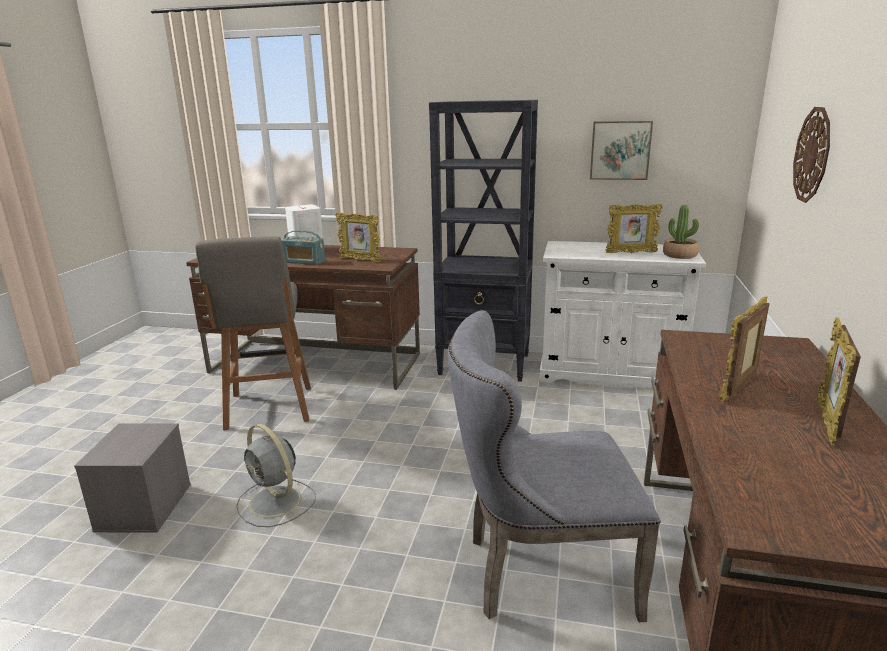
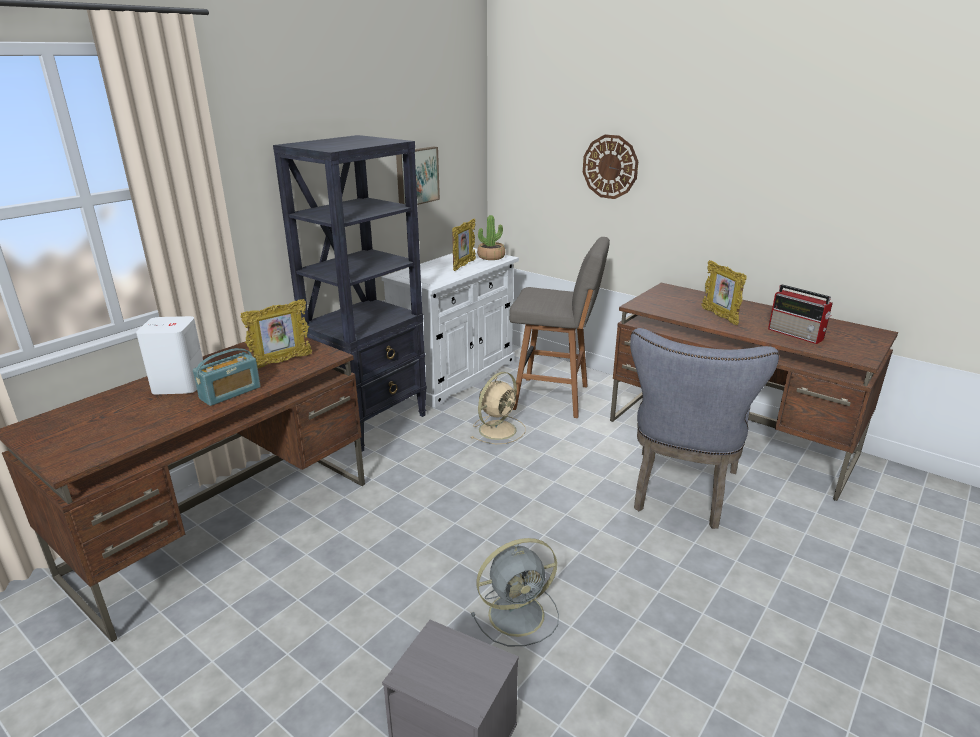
camera: 65 degrees left, 5 degrees up
(269, 409) = (307, 589): grey stool -> grey stool (554, 397)
(540, 421) = (498, 429): none -> beige fan
(771, 454) = (797, 334): none -> radio
(827, 422) = (767, 314): picture frame -> none

